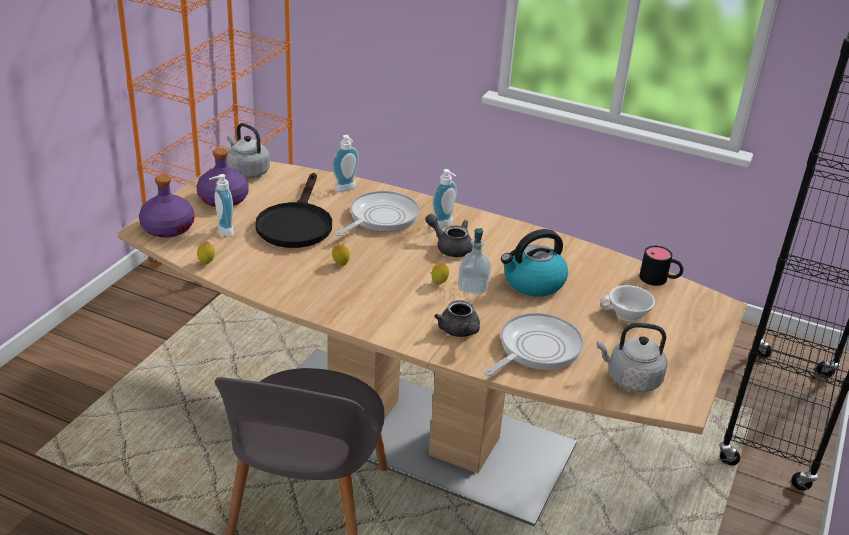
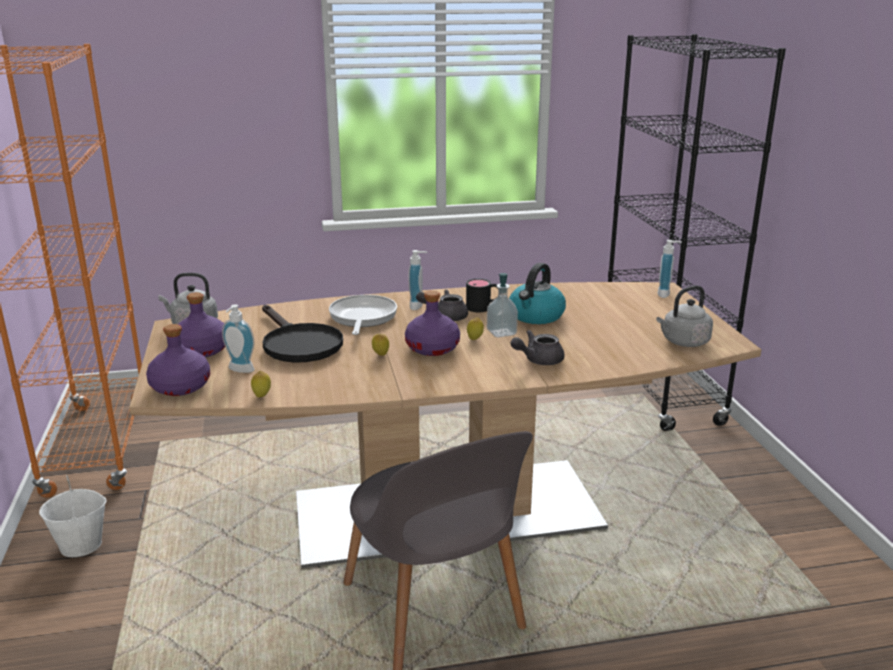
camera: 35 degrees left, 10 degrees down
(139, 317) = (82, 545): none -> white bucket
(347, 189) = (303, 310): soap dispenser -> soap dispenser (666, 294)
(391, 276) = (433, 348): none -> purple bottle
(460, 332) = (538, 360): grey teapot -> grey teapot turned 120 degrees clockwise
(536, 349) = (602, 350): frying pan -> none
(627, 314) = (621, 311): white cup -> none
(659, 279) = (607, 287): black mug -> black mug (484, 307)

